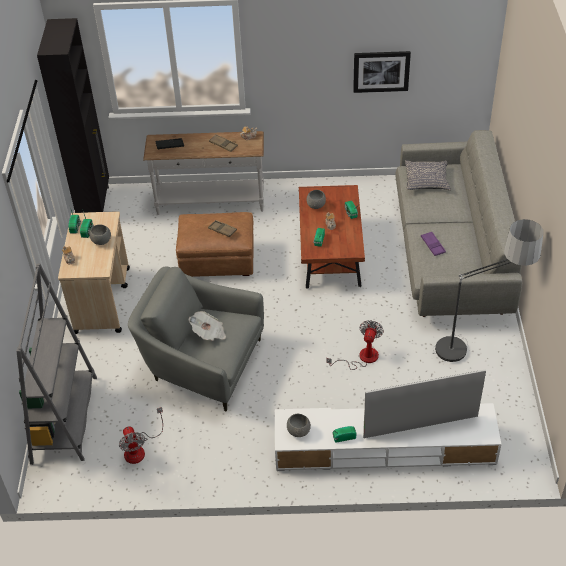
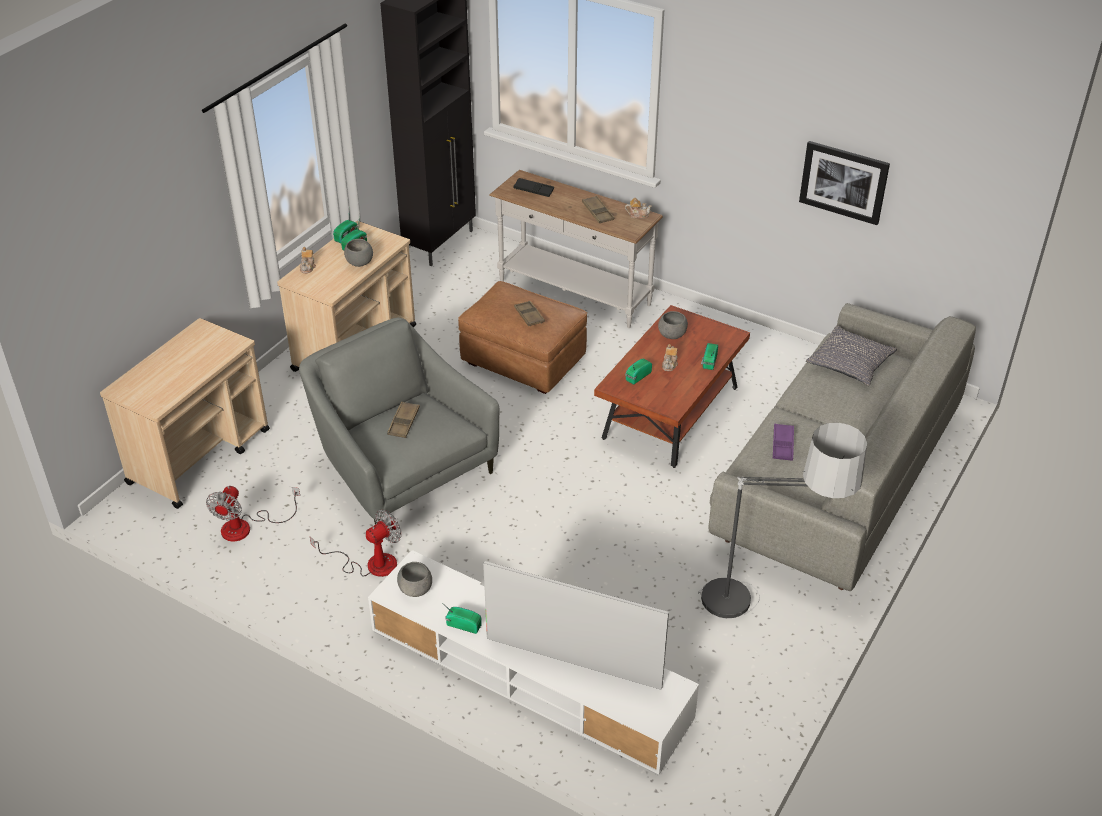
camera: 30 degrees right, 5 degrees down
(65, 419) = (200, 456): grey bookcase -> beige cart
(209, 333) = (404, 422): newspaper -> brown tray
(362, 358) = (598, 553): fan -> fan (371, 564)

